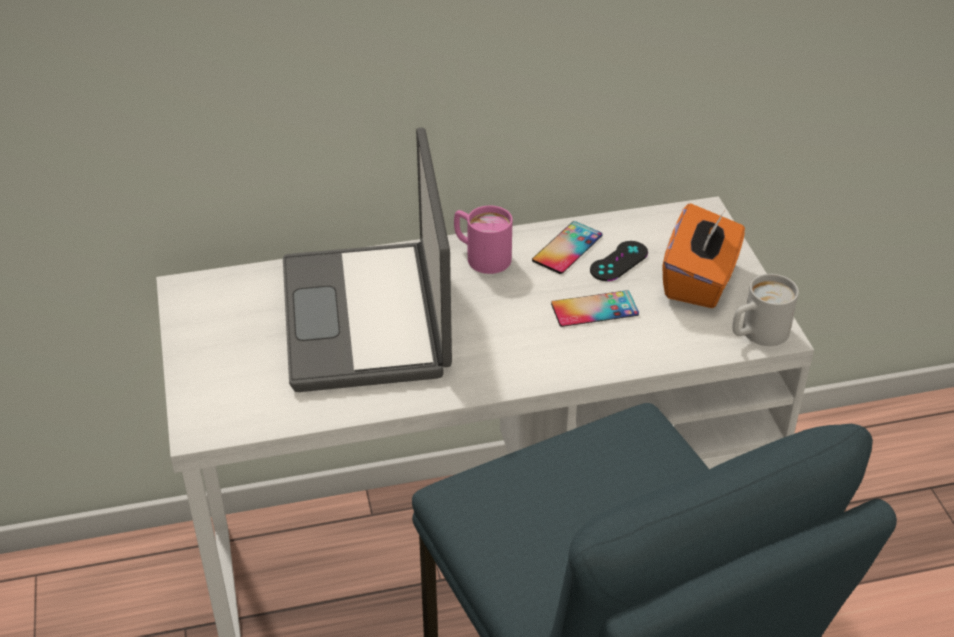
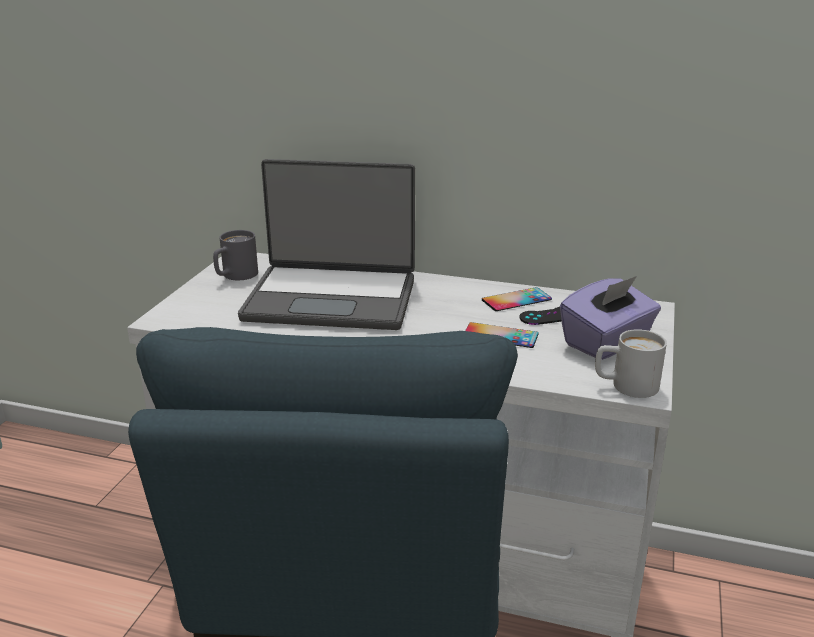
camera: 30 degrees right, 15 degrees down
(215, 323) = (235, 276): none -> grey mug
(369, 318) = (332, 298): laptop -> laptop turned 105 degrees counterclockwise
(481, 256) = (446, 288): pink mug -> none
(700, 280) = (607, 342): orange tissue box -> purple tissue box

